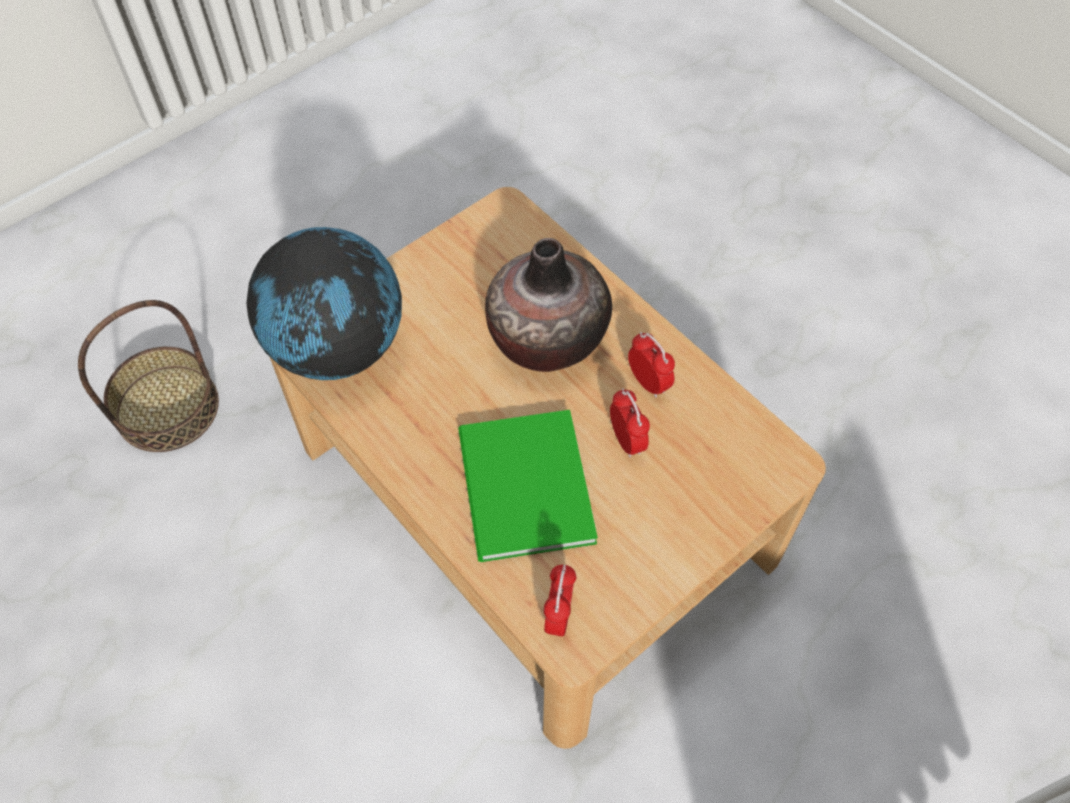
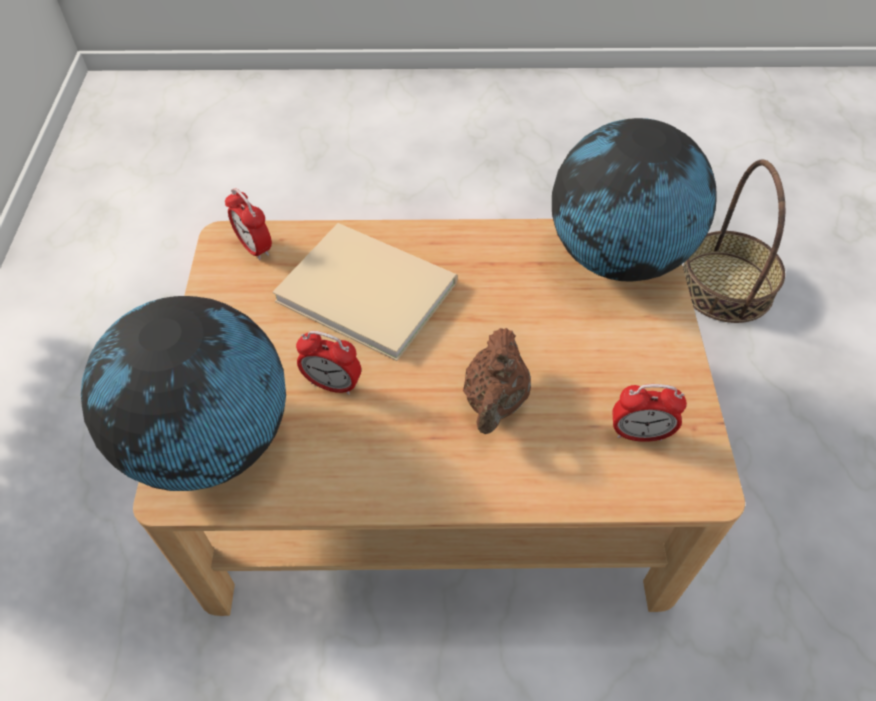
camera: 130 degrees right, 5 degrees down
(522, 491) = (365, 287): green book -> beige book
(547, 338) = (495, 402): vase -> brown teapot
(648, 382) = (369, 446): alarm clock -> alarm clock (639, 434)
(741, 474) = (210, 443): none -> globe

